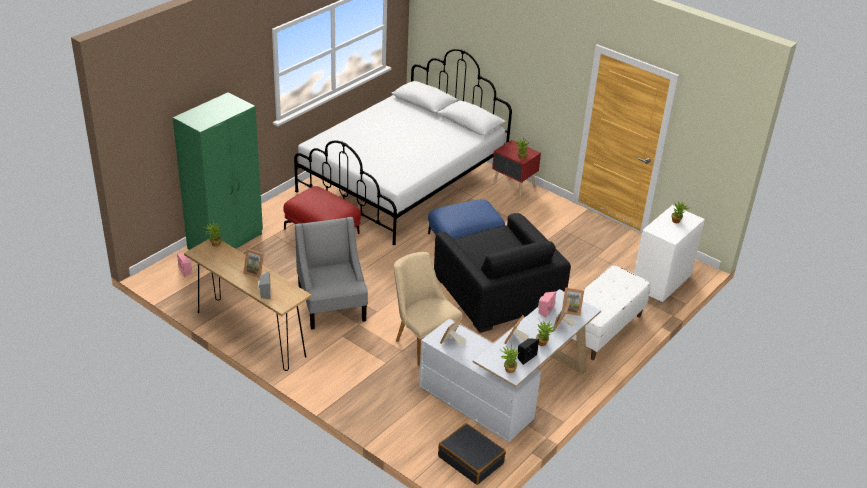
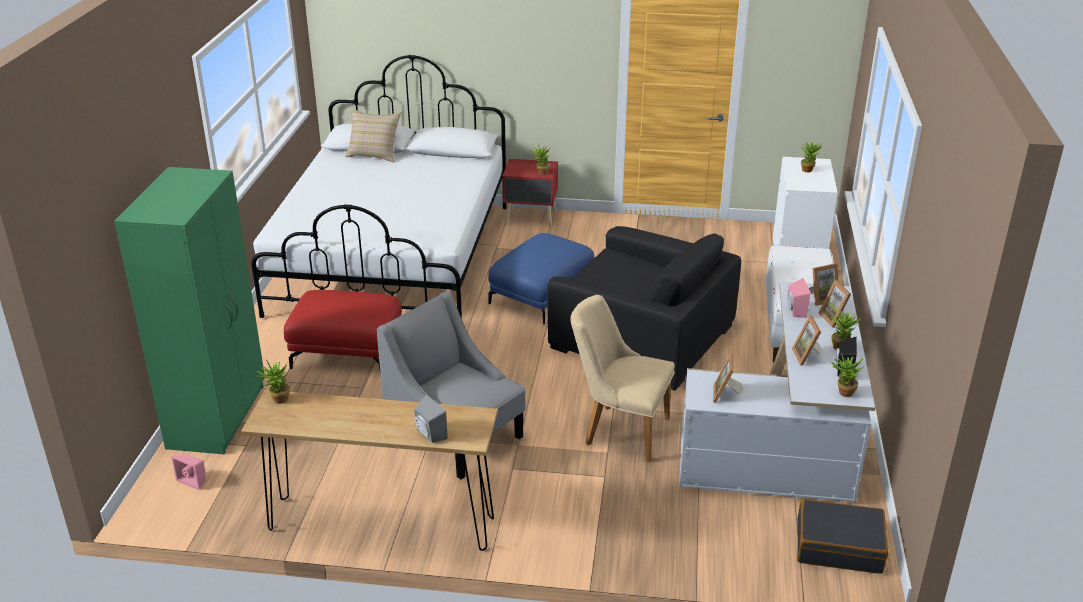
camera: 30 degrees left, 5 degrees down
(255, 272) = (383, 412): picture frame -> none
(419, 109) = (374, 154): none -> beige pillow

